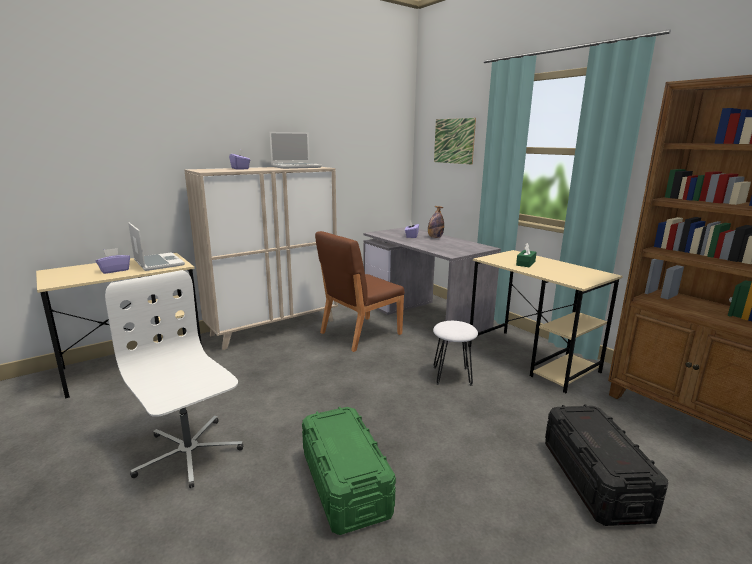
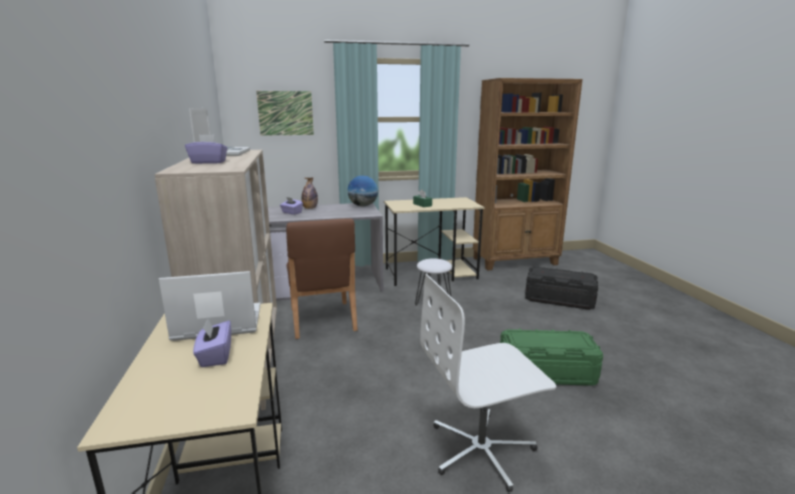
camera: 65 degrees left, 0 degrees up
(477, 248) = (363, 206): none -> globe

